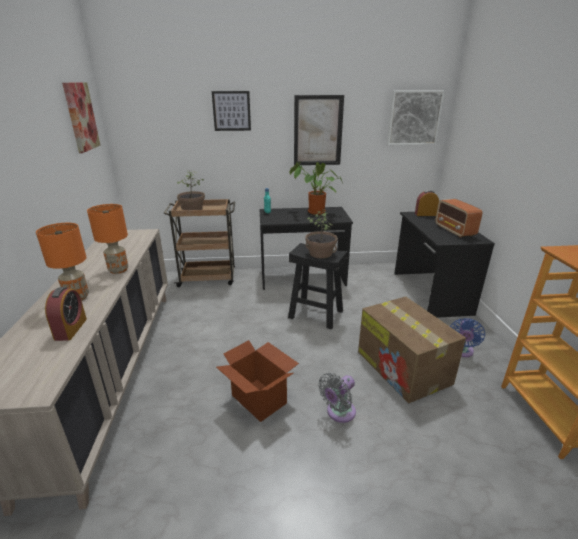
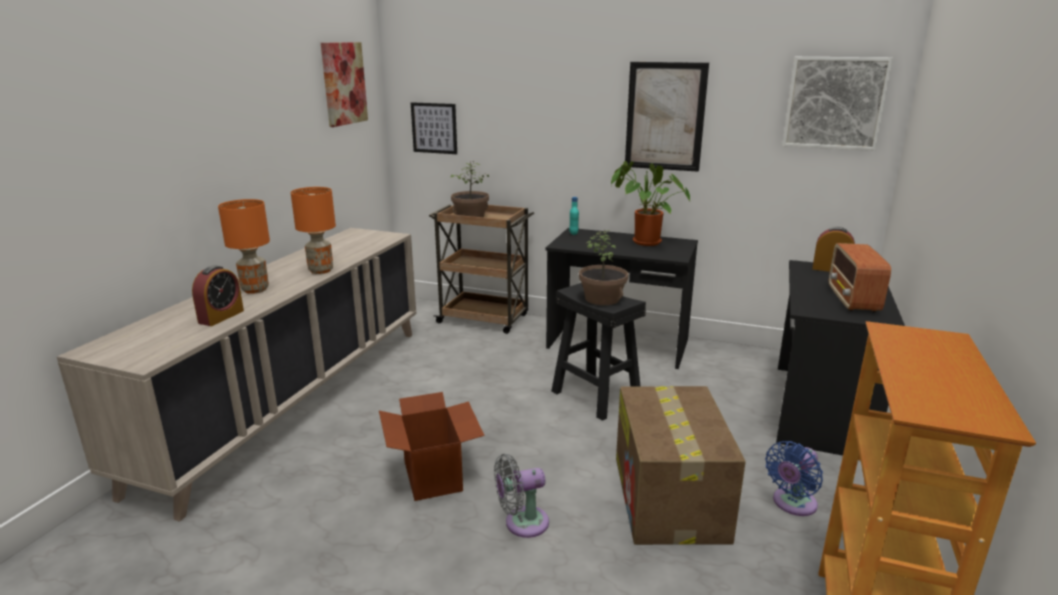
camera: 25 degrees right, 5 degrees down
(231, 111) = (540, 82): picture -> picture (434, 128)

